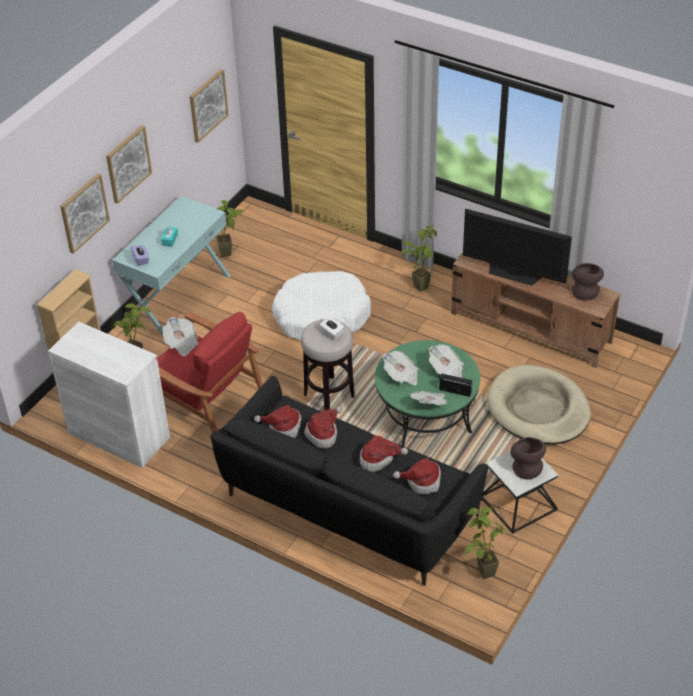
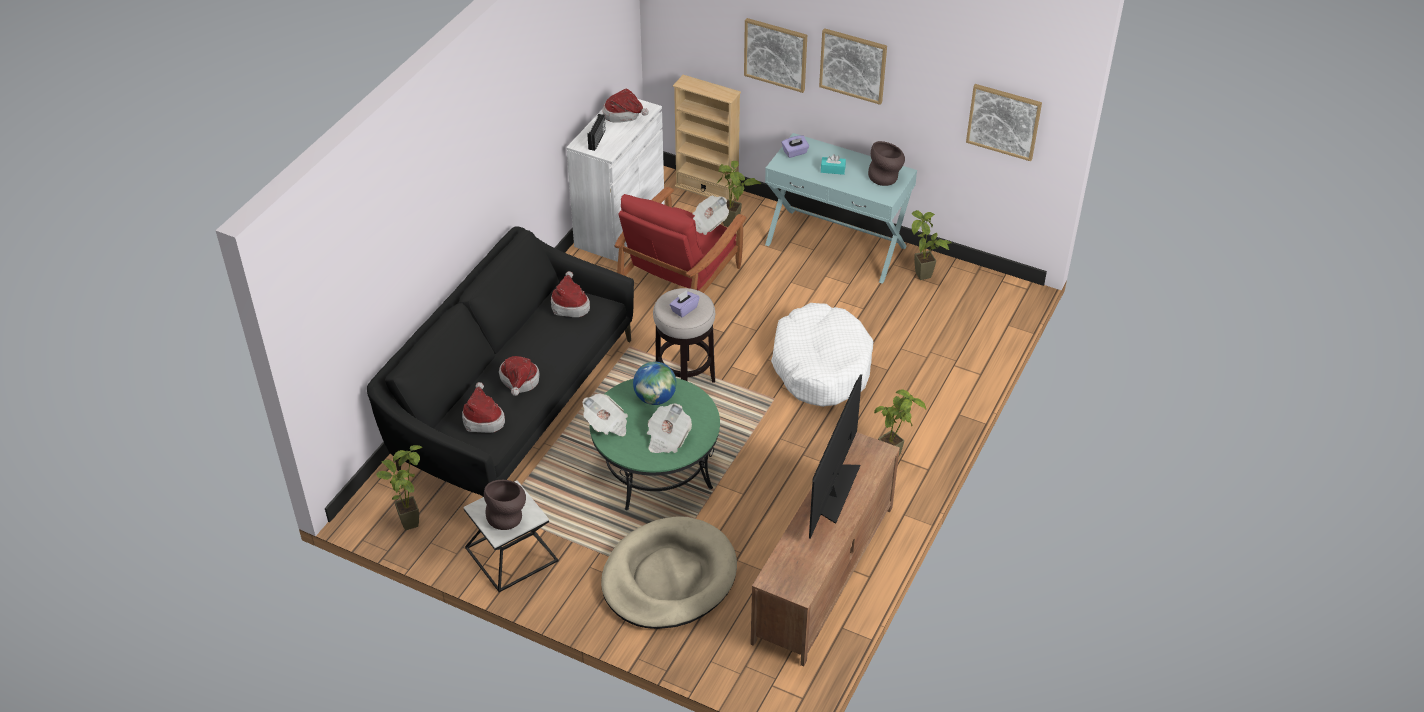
camera: 85 degrees right, 0 degrees up
(323, 433) = (560, 336): hat -> hat (624, 115)
(332, 333) = (684, 309): white tissue box -> purple tissue box
(401, 375) = (655, 398): newspaper -> globe
(455, 391) = (630, 447): radio -> radio (597, 140)
(585, 291) = (807, 567): brown vase -> brown vase (885, 177)

